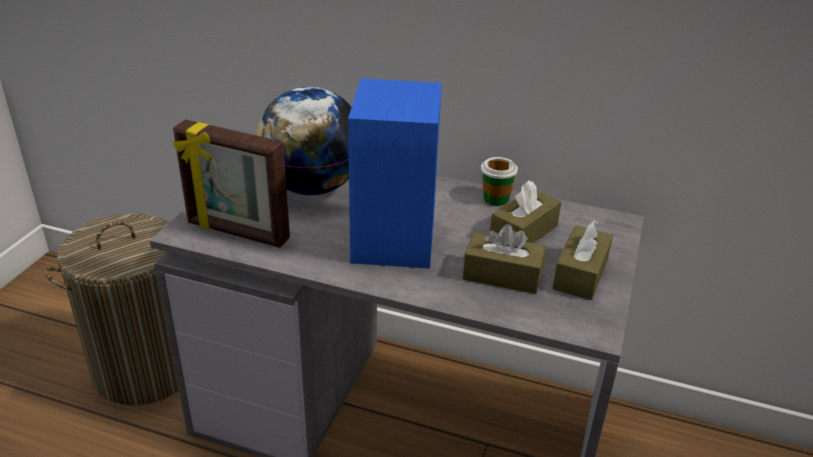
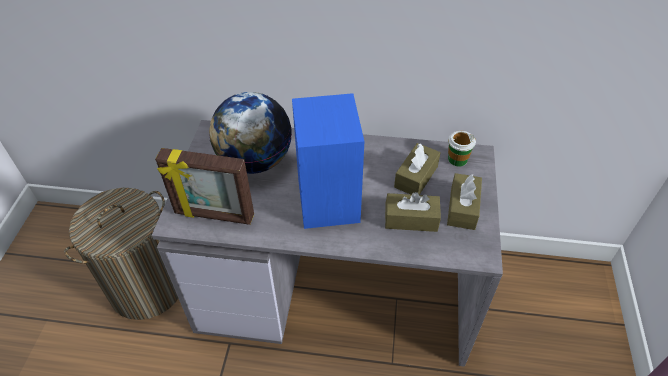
camera: 10 degrees left, 15 degrees up
(495, 199) = (389, 148): cup -> cup (457, 159)

